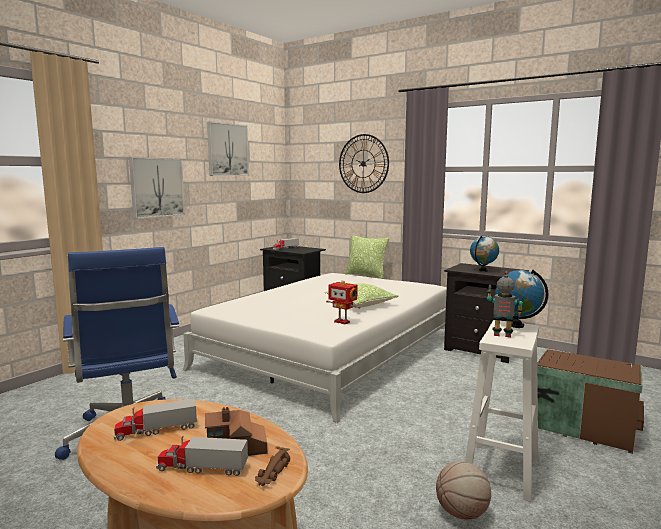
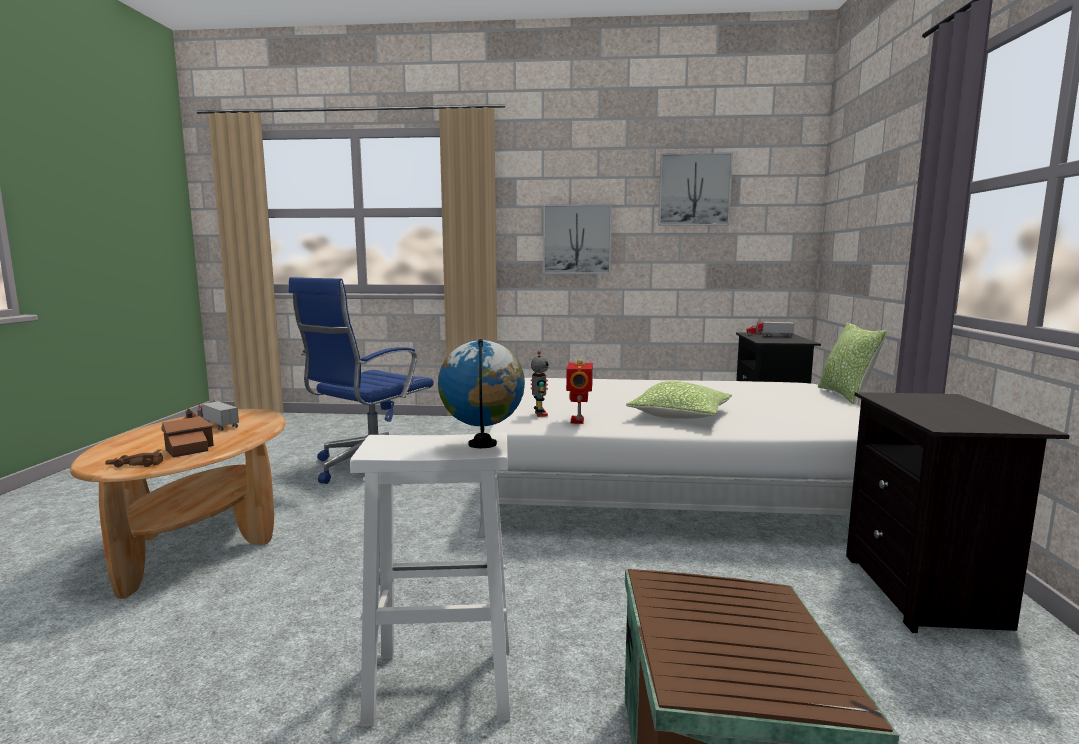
camera: 60 degrees right, 0 degrees up
(202, 467) = (147, 446): toy truck -> none
(363, 163) = (888, 192): wall clock -> none
(462, 513) = (306, 665): basketball -> none
(483, 270) = (931, 409): globe -> none
(502, 335) = (418, 442): toy robot -> toy robot (539, 414)

